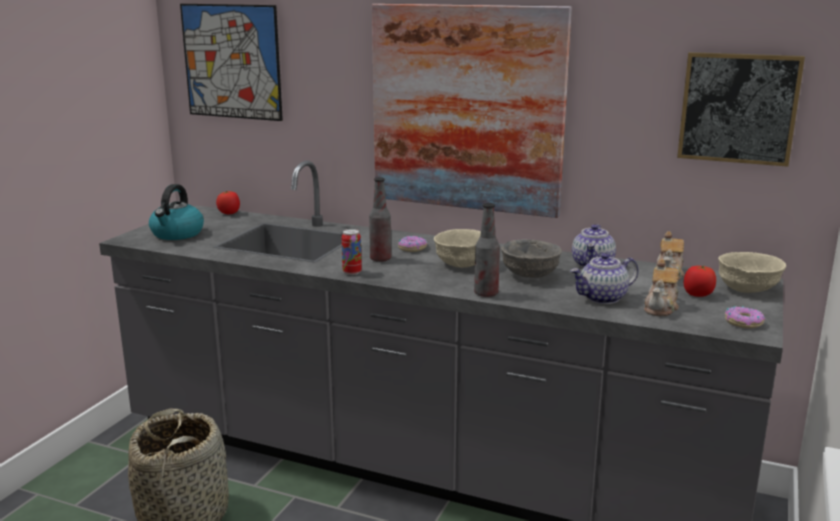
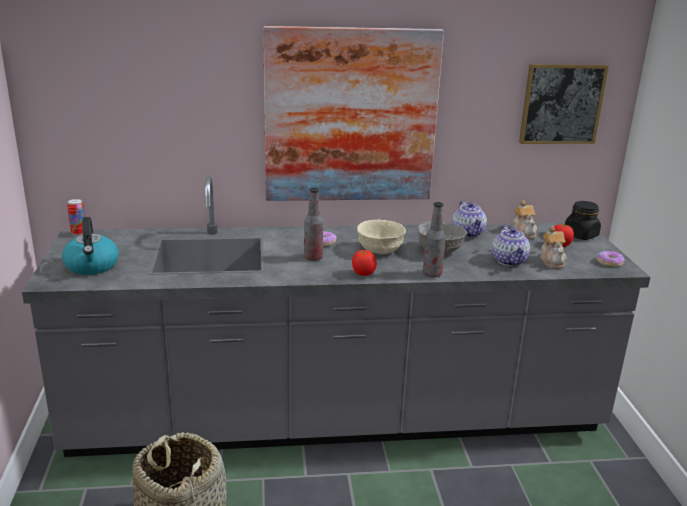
camera: 30 degrees left, 5 degrees up
(229, 213) = (111, 234): tomato -> tomato (363, 273)
(232, 62) = (101, 83): picture -> none
(352, 272) = (308, 275): can -> can (79, 233)
(602, 298) = (509, 261): teapot -> teapot turned 45 degrees counterclockwise
(747, 289) = (581, 235): beige bowl -> black jar

